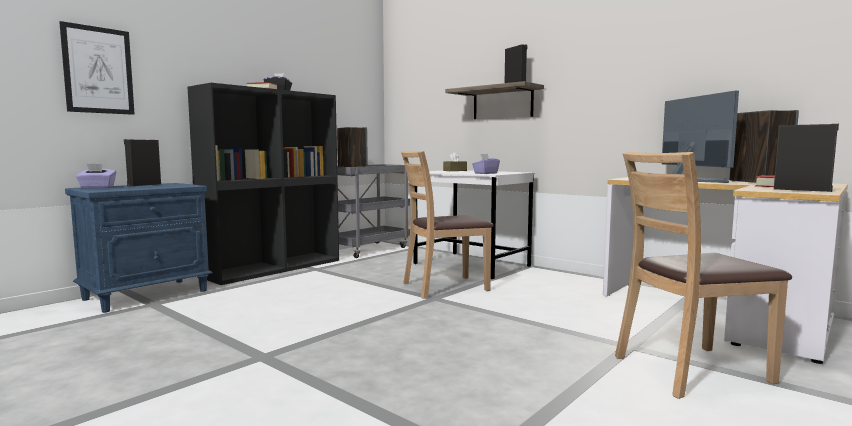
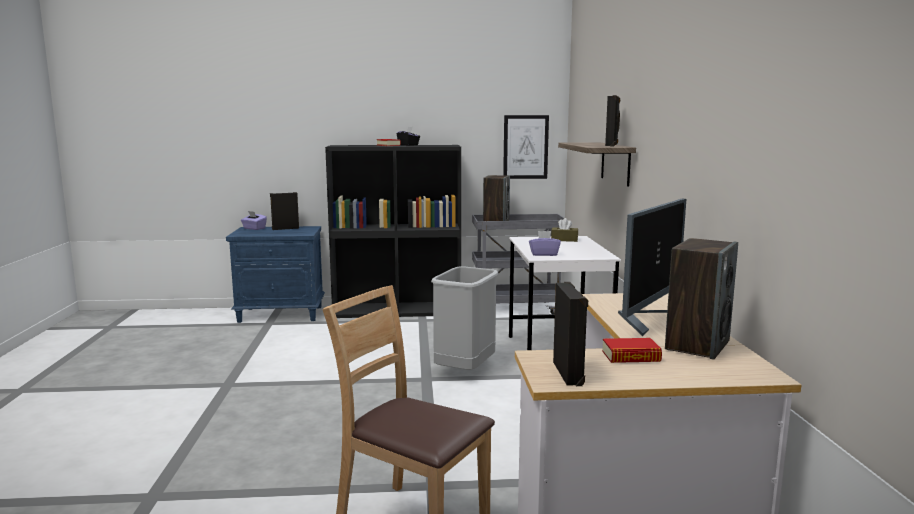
camera: 45 degrees right, 5 degrees up
(98, 70) = (264, 138): picture -> picture (525, 147)
(444, 287) = (464, 370): brown chair -> grey trash can

